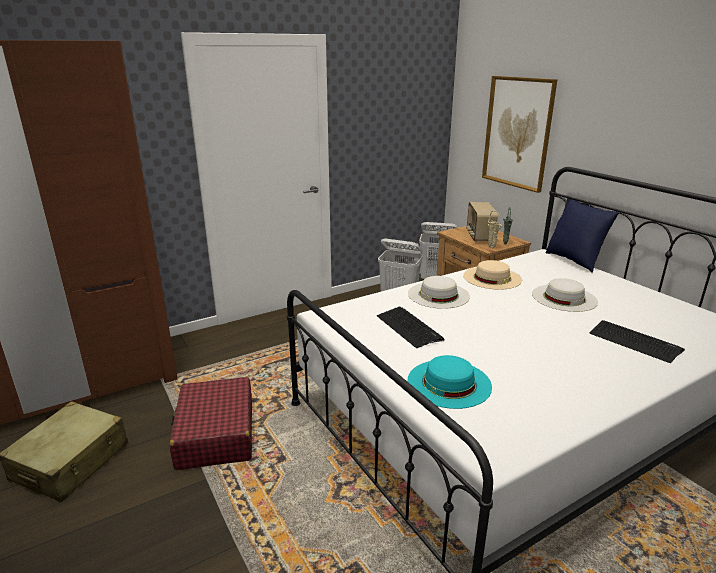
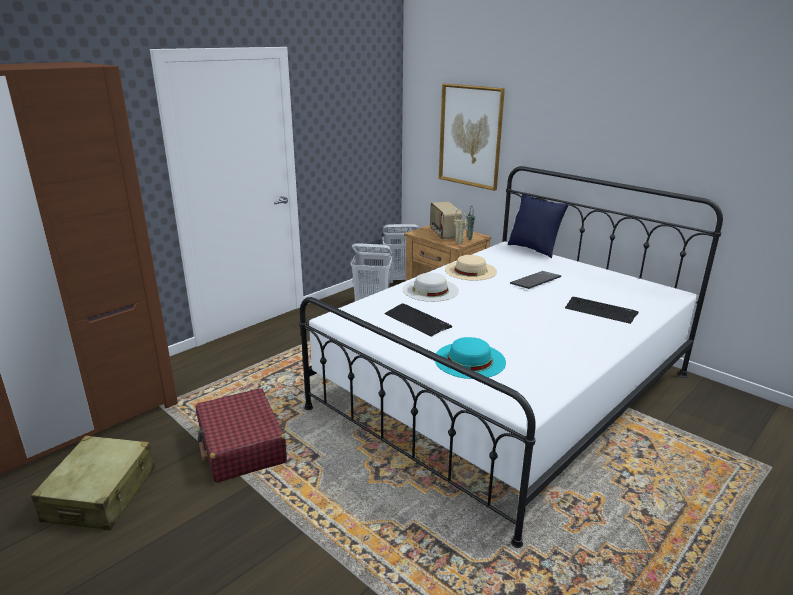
camera: 15 degrees left, 0 degrees up
(564, 297) = (536, 281): white hat -> keyboard

